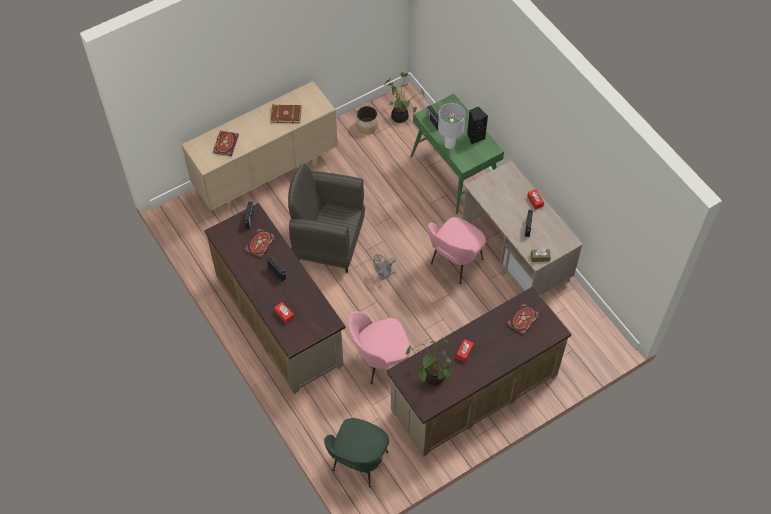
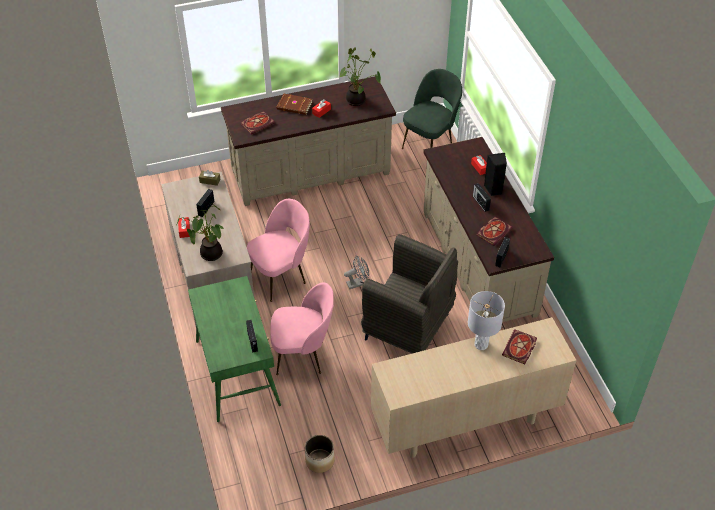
camera: 165 degrees left, 10 degrees down
(286, 114) = (436, 370): brown book -> brown book (294, 106)
(379, 363) = (388, 210): pink chair -> pink chair (304, 356)
(401, 116) = (270, 464): potted plant -> potted plant (209, 254)
(449, 144) = (246, 310): grey table lamp -> grey table lamp (481, 345)
(475, 136) = (211, 313): black speaker -> black speaker (494, 189)

